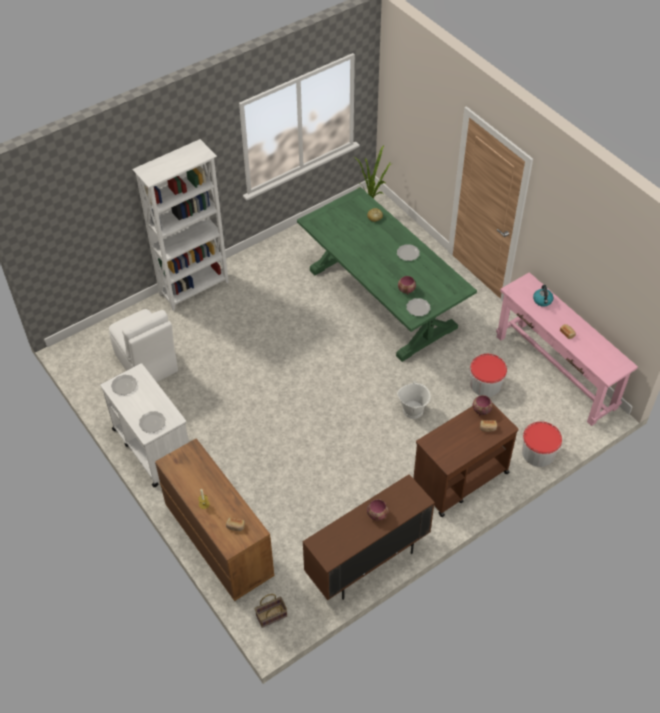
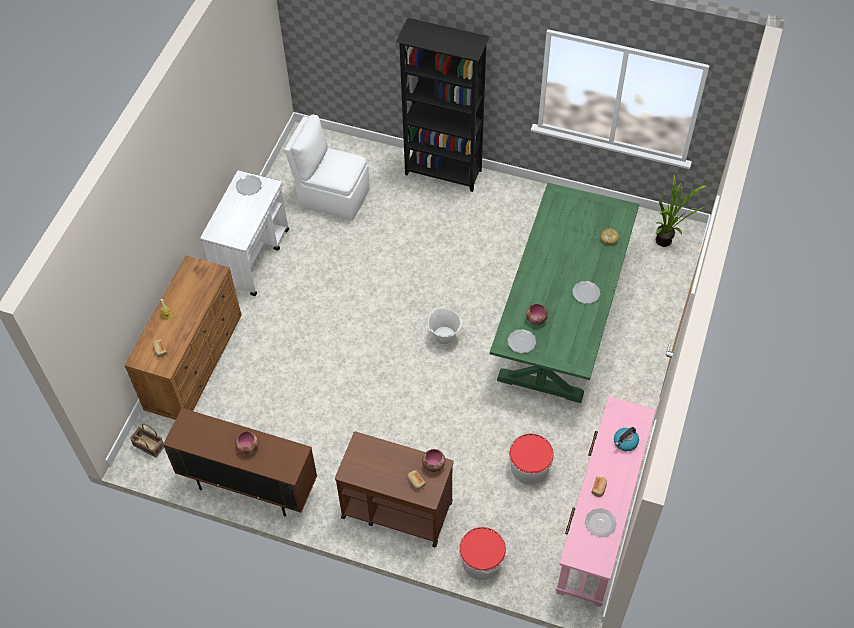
camera: 55 degrees right, 5 degrees up
(147, 364) = (332, 196): white chair -> white chair turned 90 degrees clockwise
(152, 422) = (226, 229): plate -> plate (600, 523)
(195, 288) = (443, 173): white bookcase -> black bookcase
(413, 410) = (446, 424): white bucket -> white bucket (444, 337)

